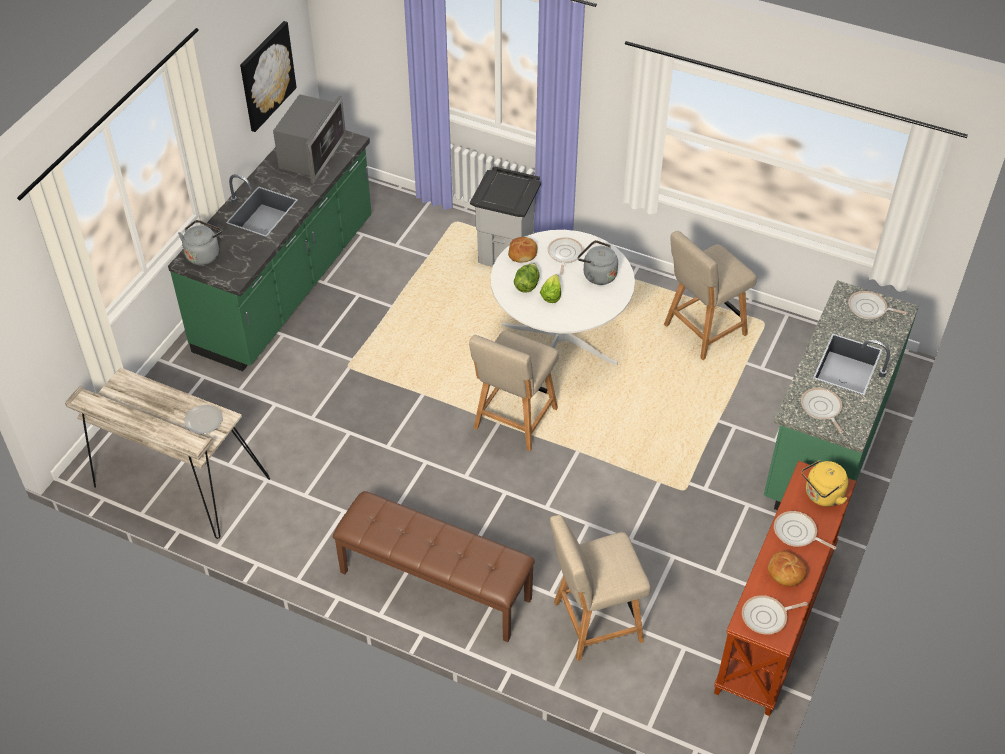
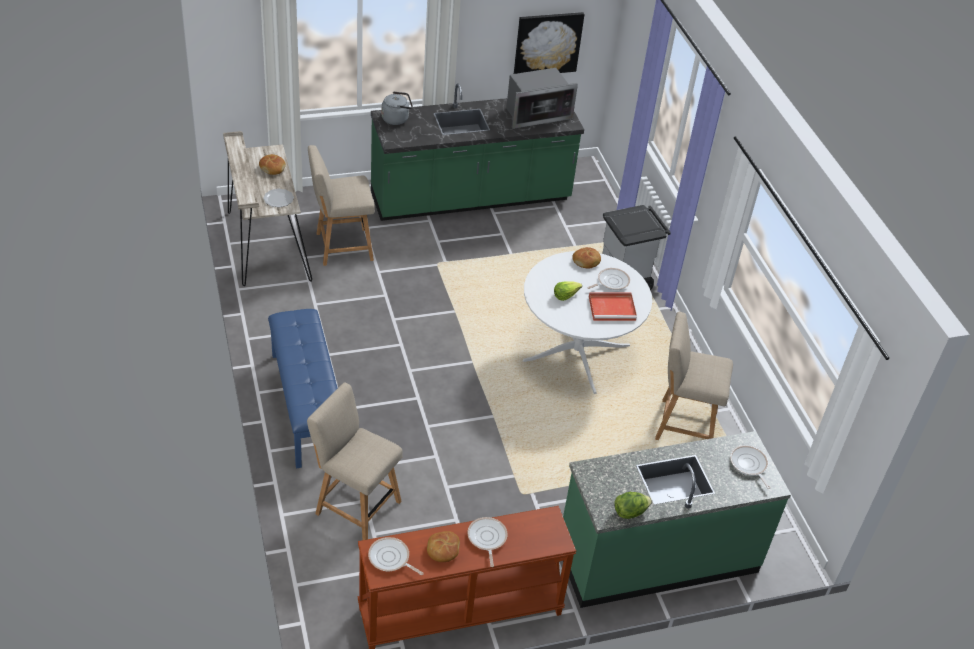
camera: 45 degrees right, 5 degrees down
(149, 397) = (272, 168): none -> bread
(434, 586) = (305, 405): brown bench -> blue bench
(513, 421) = (482, 368): beige chair -> beige chair (341, 247)
(527, 285) = (560, 278): lettuce -> lettuce (630, 512)
(597, 275) = (613, 308): grey kettle -> red tray
(821, 408) = (610, 485): frying pan -> none
(822, 495) = (539, 536): yellow kettle -> none

